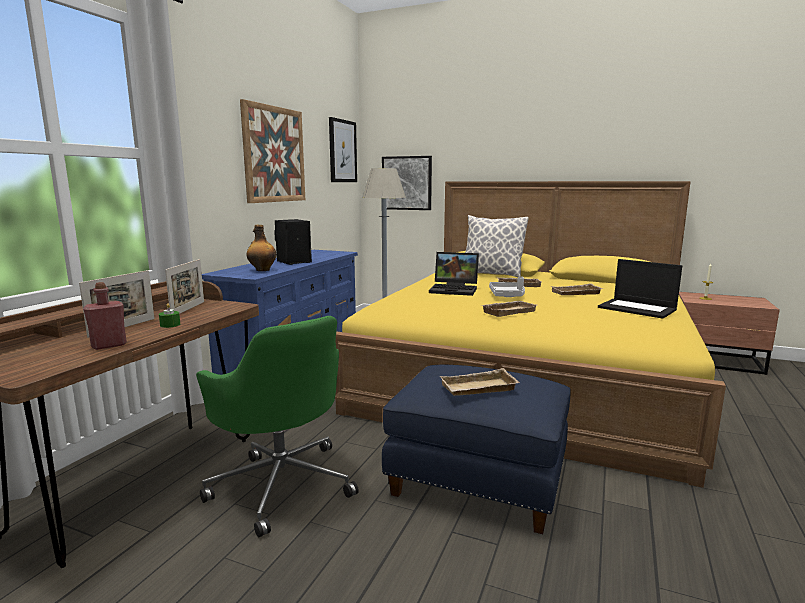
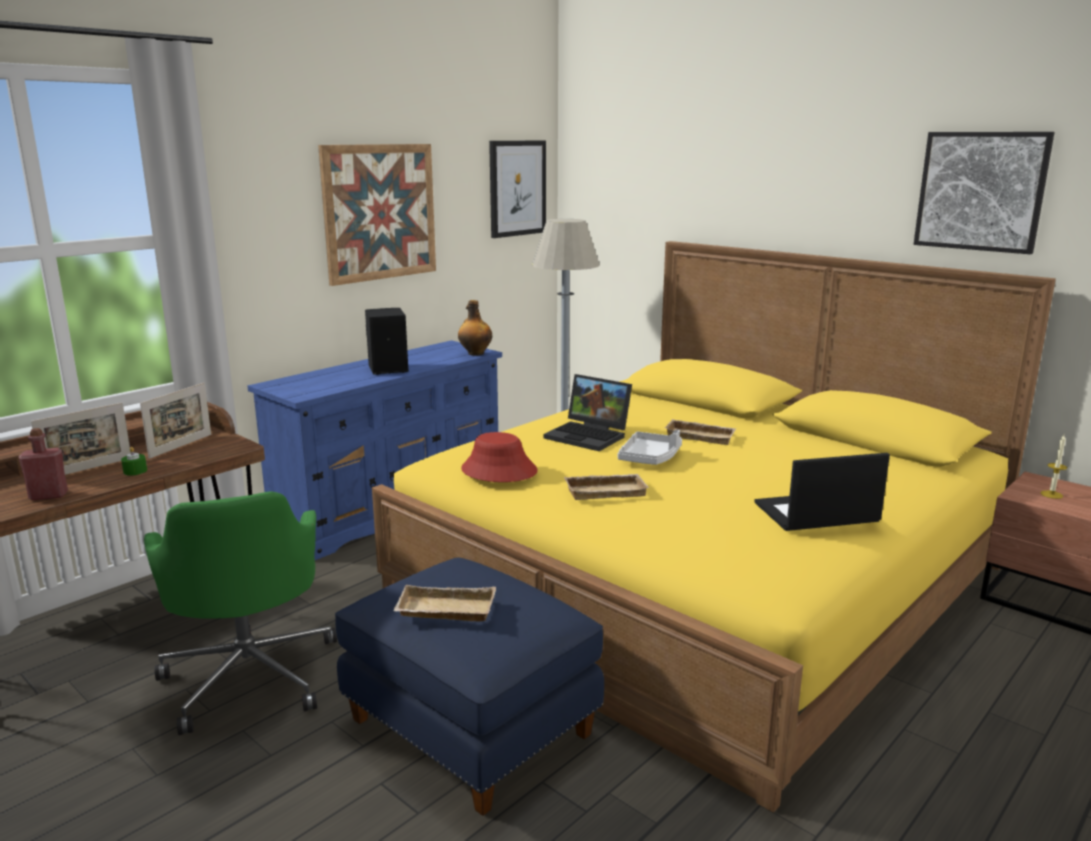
camera: 20 degrees right, 5 degrees up
(262, 270) = (327, 384): bottle -> bottle (475, 353)
(407, 183) = (618, 237): picture -> picture (981, 191)
(425, 309) = (498, 471): none -> red hat
(491, 274) = (692, 407): pillow -> none
(576, 293) = (764, 466): beige tray -> none
(638, 308) = (815, 513): laptop -> laptop turned 105 degrees clockwise

